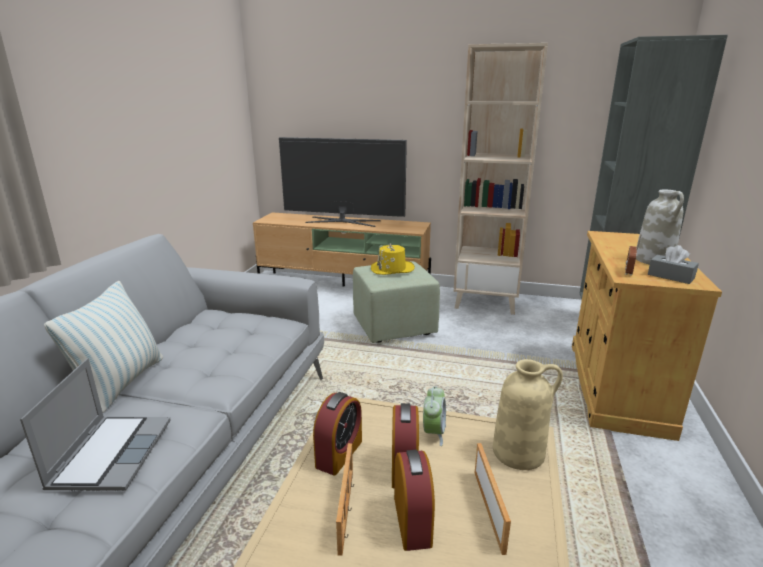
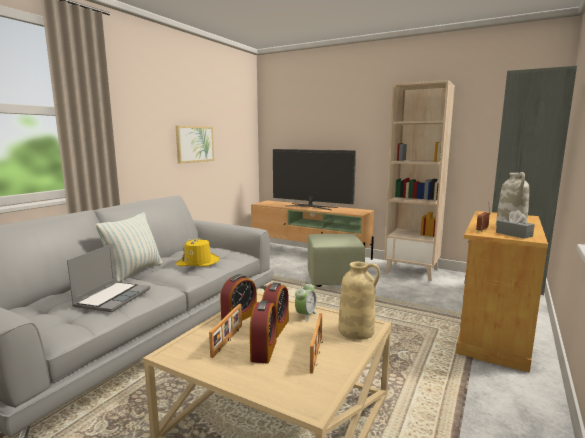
camera: 15 degrees right, 10 degrees down
(162, 139) = (194, 144): none -> picture
(392, 269) = (334, 236): yellow hat -> yellow hat (198, 262)

